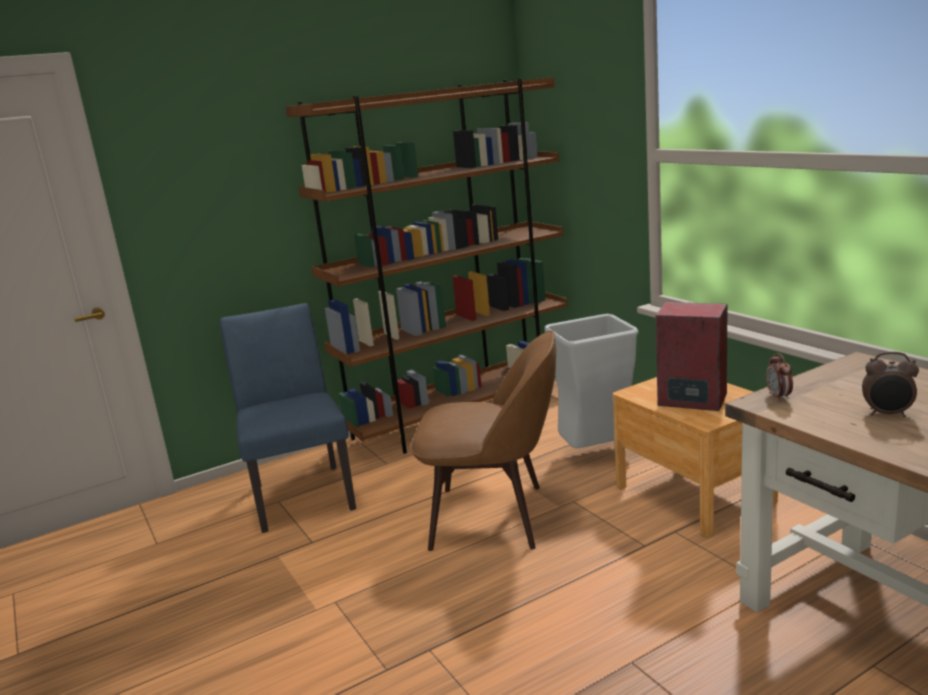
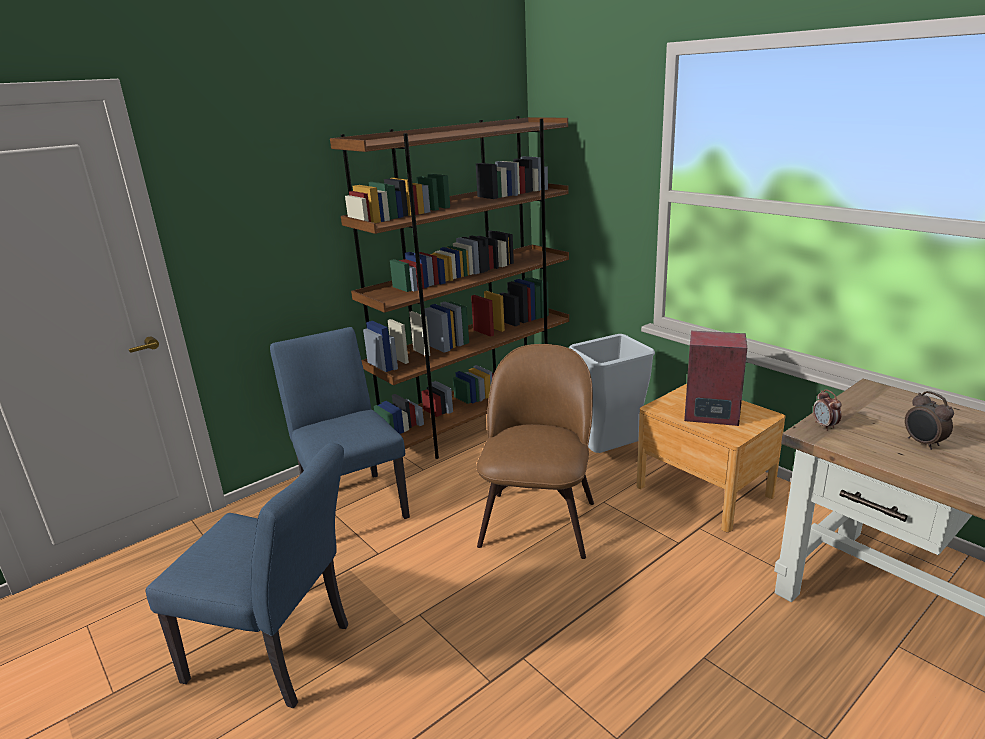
camera: 10 degrees left, 5 degrees up
(182, 631) = (279, 655): none -> blue chair
(494, 516) = (539, 520): brown chair -> brown chair turned 75 degrees counterclockwise
(887, 414) = (923, 443): alarm clock -> alarm clock turned 60 degrees clockwise

